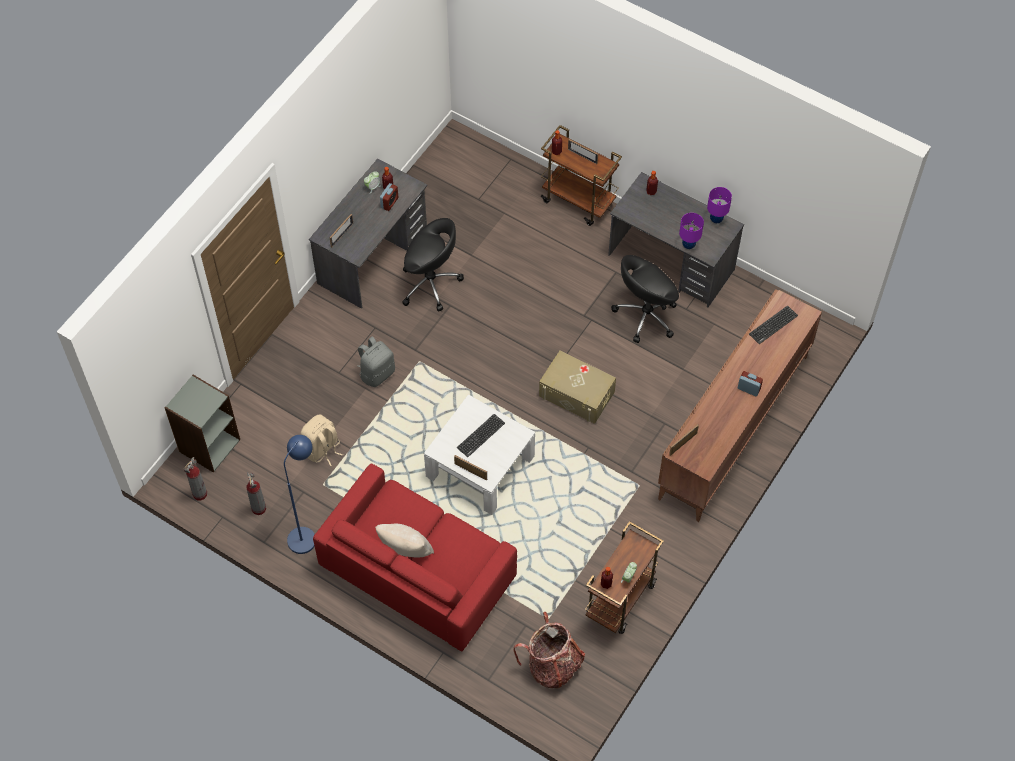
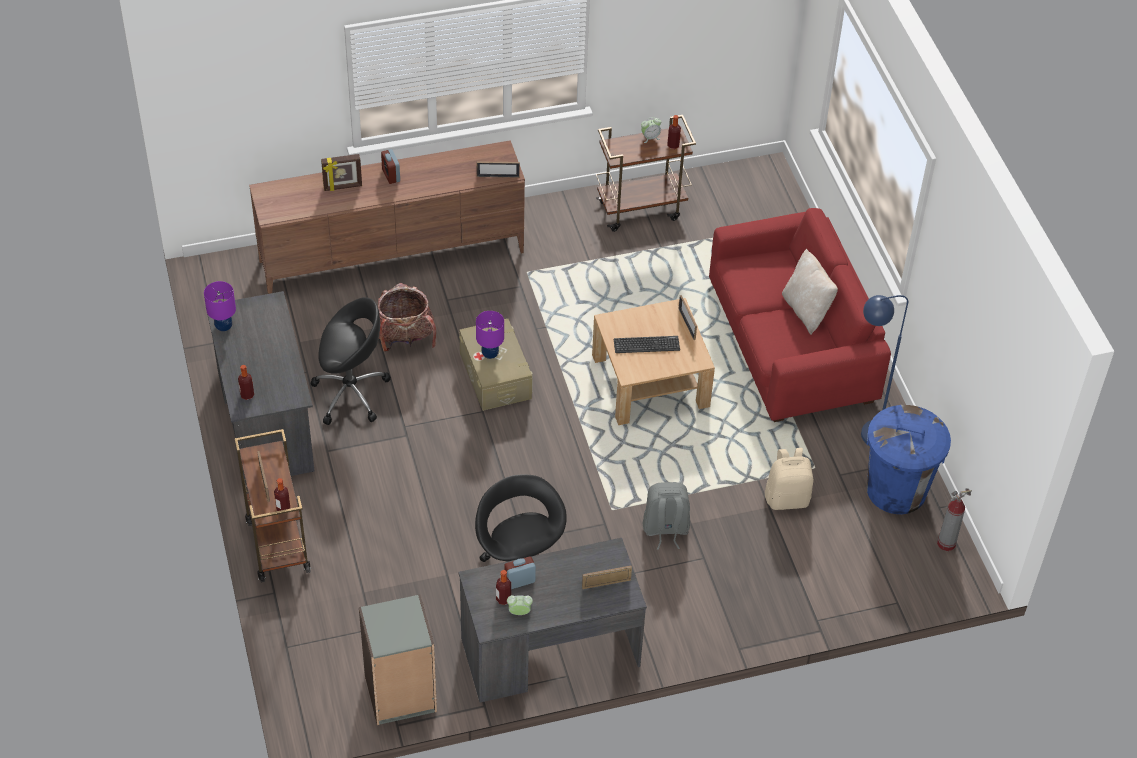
camera: 140 degrees left, 10 degrees down
(209, 445) = (900, 583): grey bookcase -> grey bookcase (400, 694)
(258, 508) = (896, 490): fire extinguisher -> blue trash can
(480, 466) = (650, 381): white coffee table -> brown coffee table
(552, 665) = (743, 209): backpack -> backpack (405, 338)
(689, 245) = (278, 323): purple table lamp -> purple table lamp (489, 354)
(766, 356) = (343, 187): none -> picture frame
(773, 325) = (303, 203): keyboard -> none

